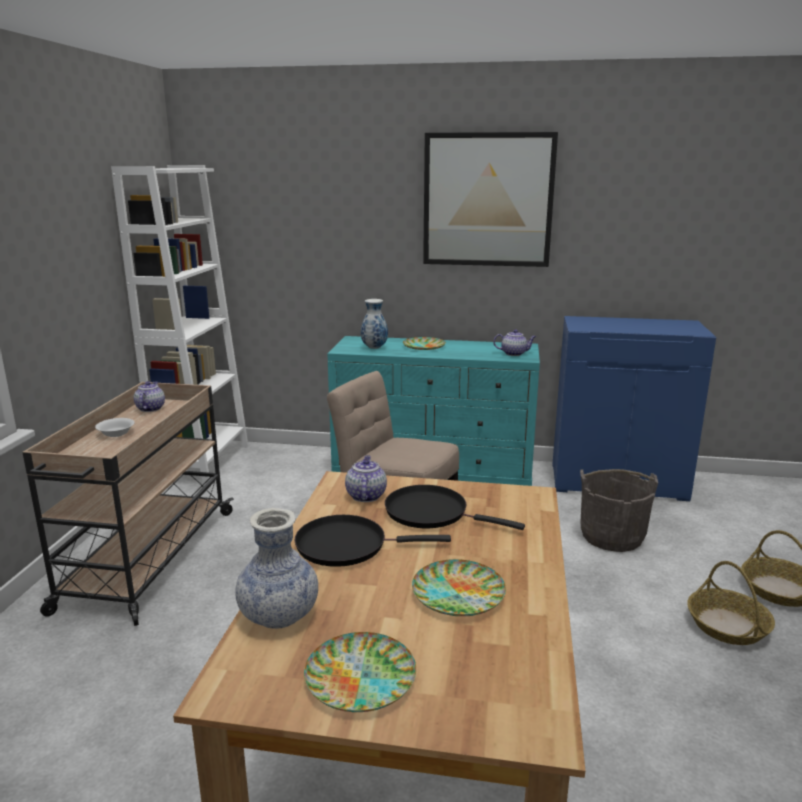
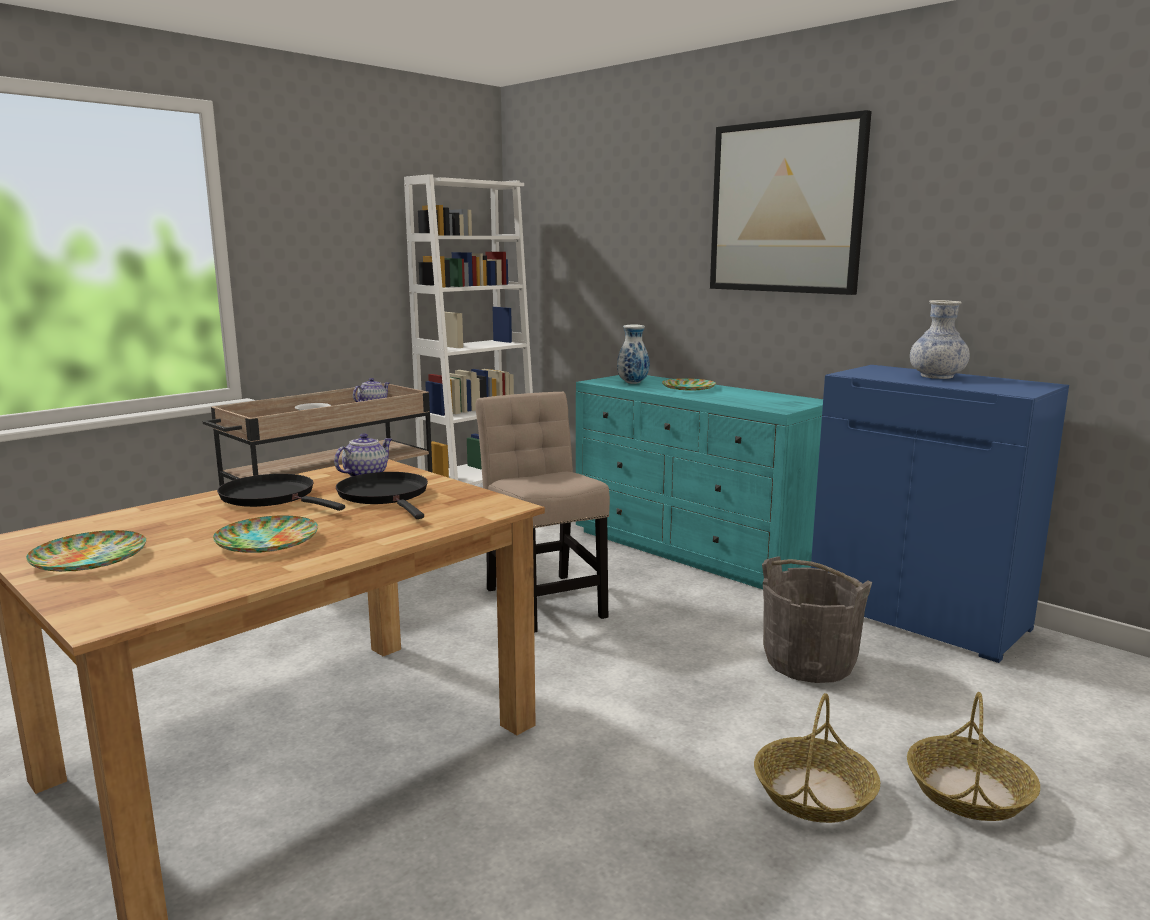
camera: 35 degrees right, 5 degrees down
(279, 615) = (133, 517): vase -> vase (937, 376)
(514, 353) = (778, 404): teapot -> none

